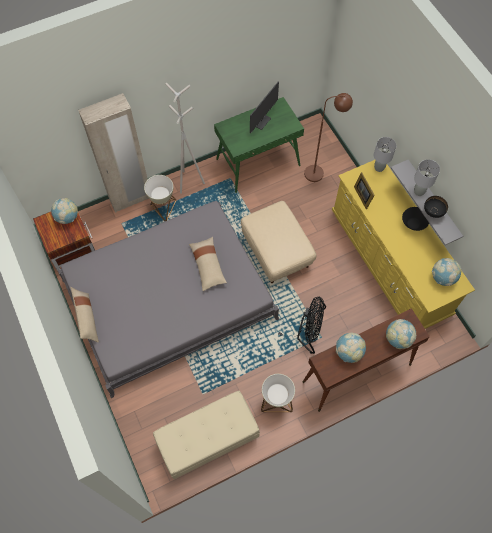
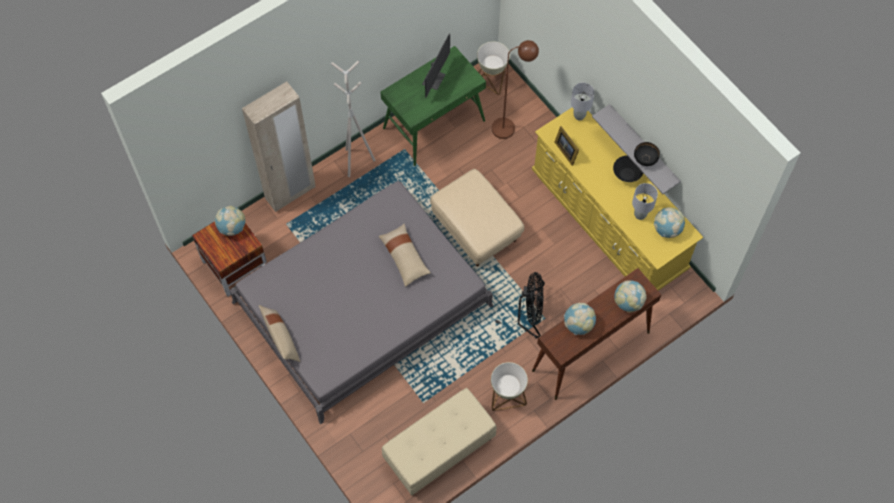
camera: 10 degrees left, 0 degrees up
(163, 208) = (332, 197): planter -> planter (492, 80)
(418, 191) = (626, 139): grey table lamp -> grey table lamp (639, 215)

